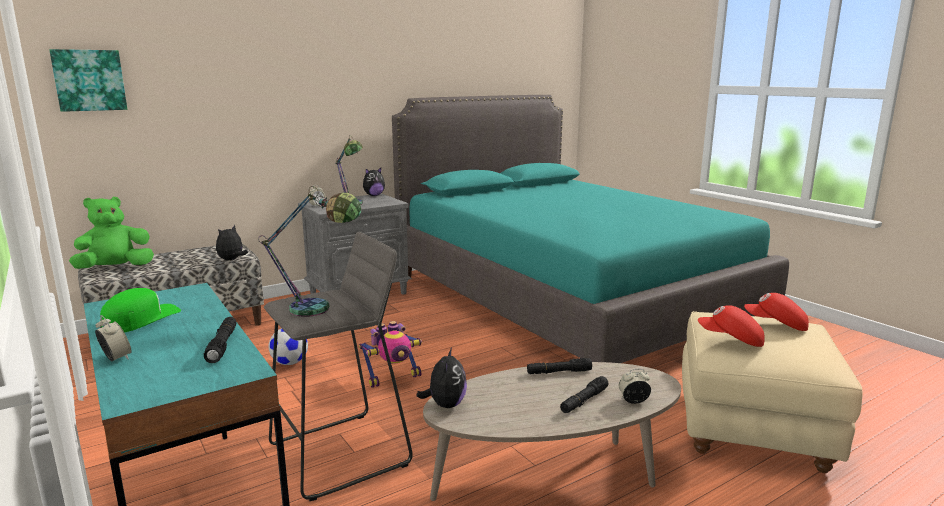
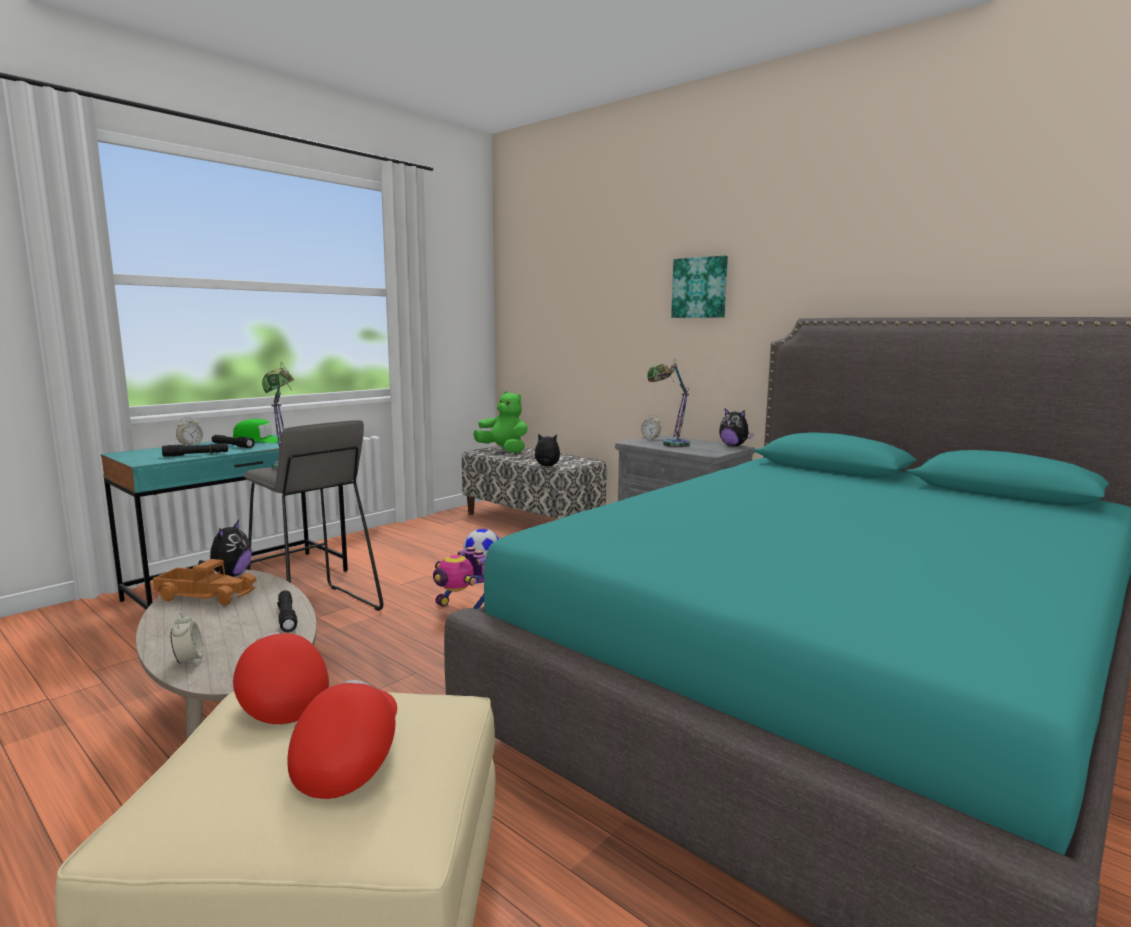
camera: 75 degrees right, 5 degrees down
(89, 80) = (532, 299): picture -> picture (700, 287)
(445, 405) = (230, 575): plush toy -> plush toy turned 75 degrees counterclockwise
(497, 410) = (206, 595): none -> toy truck
(584, 400) = (206, 632): black flashlight -> black flashlight (232, 446)
(731, 340) = (279, 698): red cap -> red cap turned 45 degrees counterclockwise

